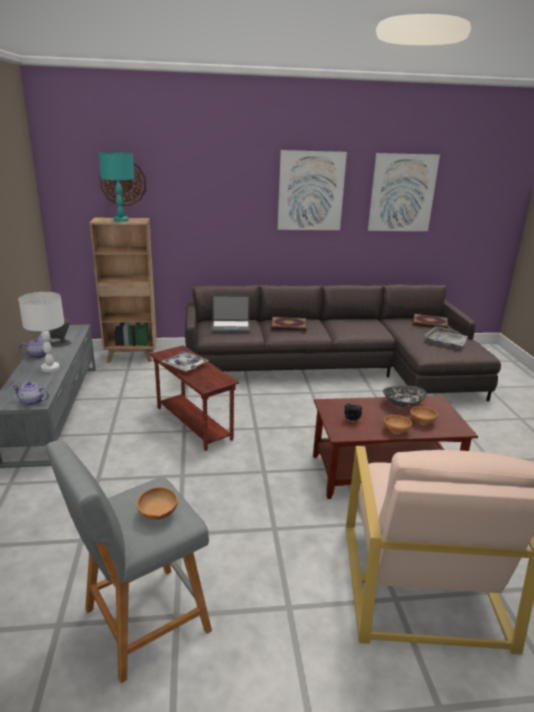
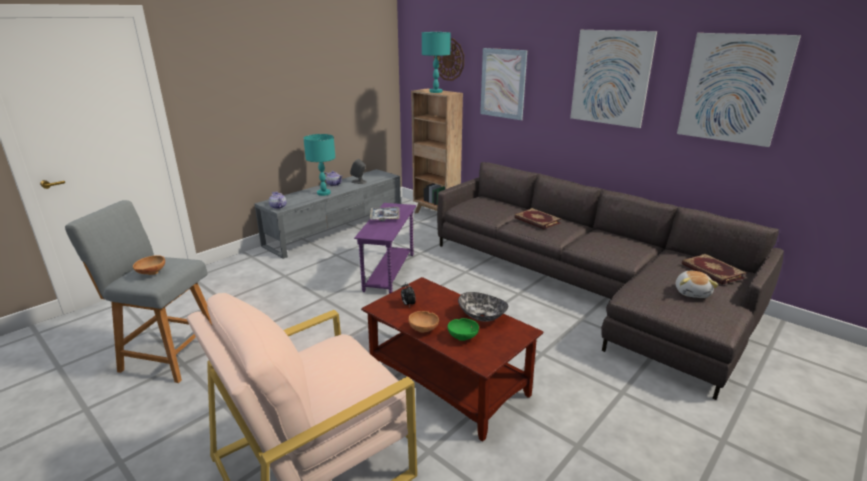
camera: 50 degrees right, 0 degrees up
(50, 368) = (324, 193): white table lamp -> turquoise table lamp
(194, 423) = (390, 272): brown side table -> purple side table
(199, 204) = (503, 83): none -> picture
(231, 326) = (487, 206): laptop -> none
(422, 422) = (463, 337): brown bowl -> green bowl
(446, 339) = (692, 292): grey tray -> plush toy

